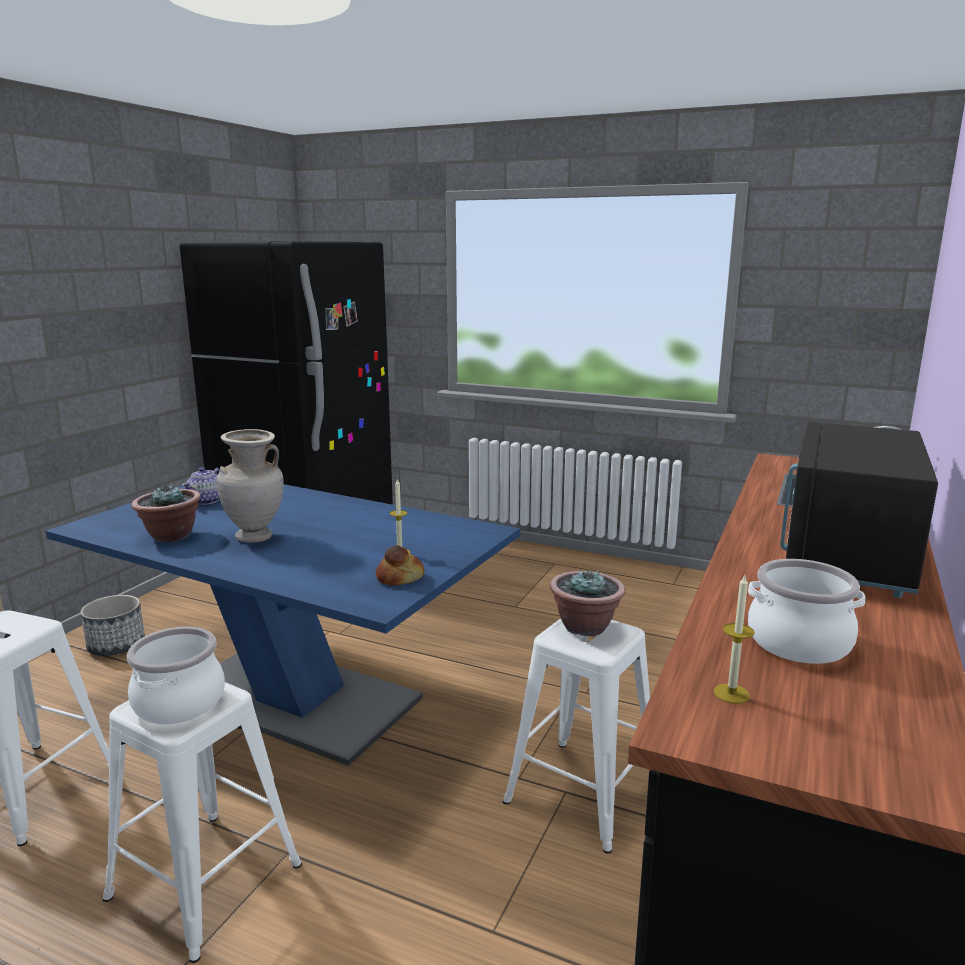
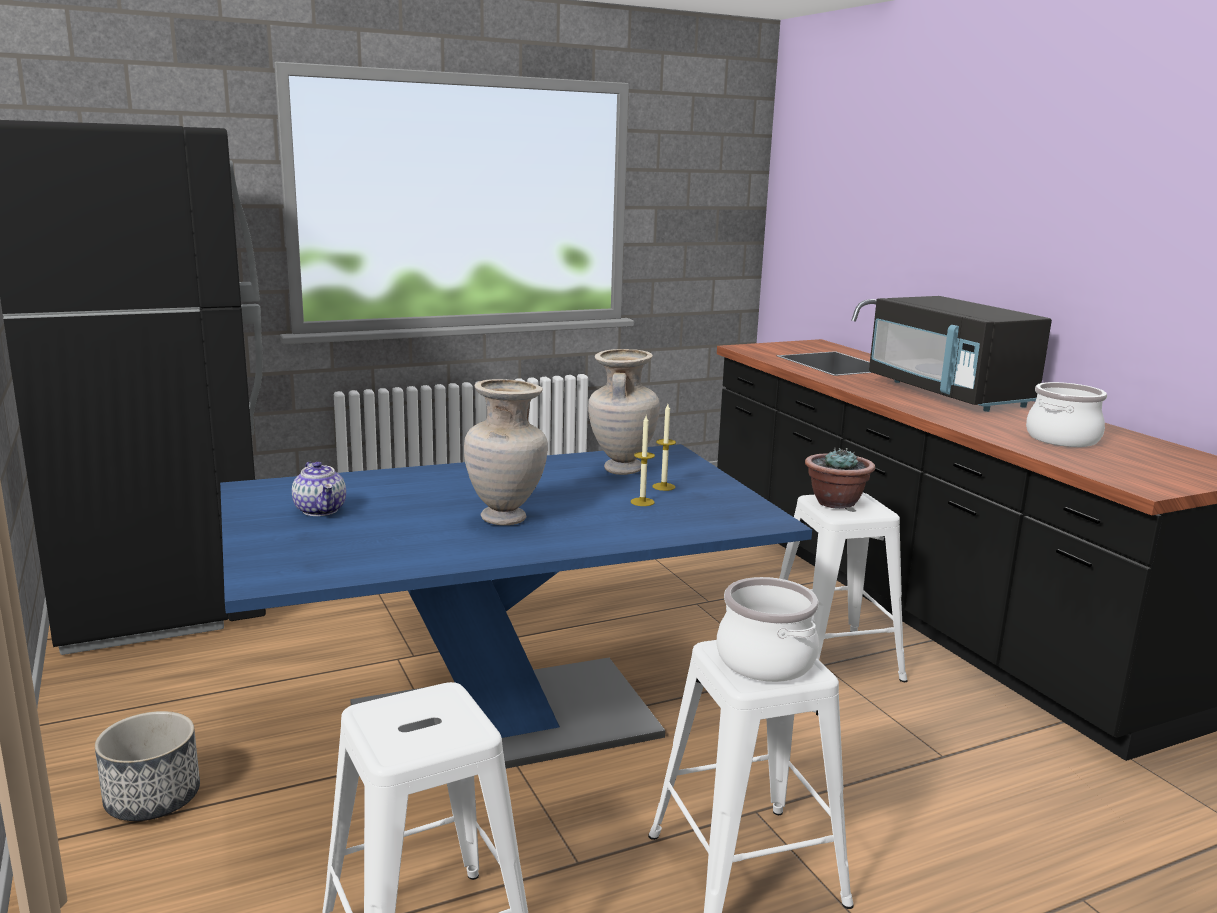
camera: 50 degrees left, 0 degrees up
(170, 536) = (414, 548): potted plant -> none
(400, 578) = (724, 501): bread -> none
(416, 531) = (621, 469): none -> beige vase
(731, 693) = (1112, 468): candle -> candle (642, 502)

